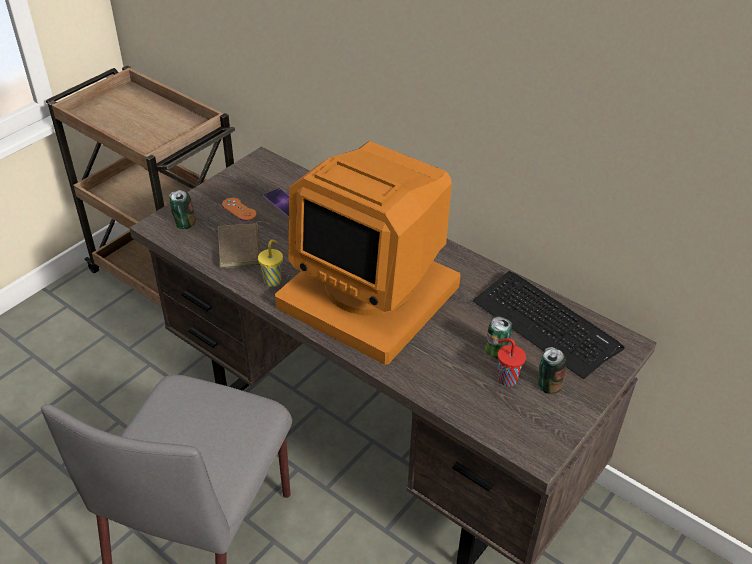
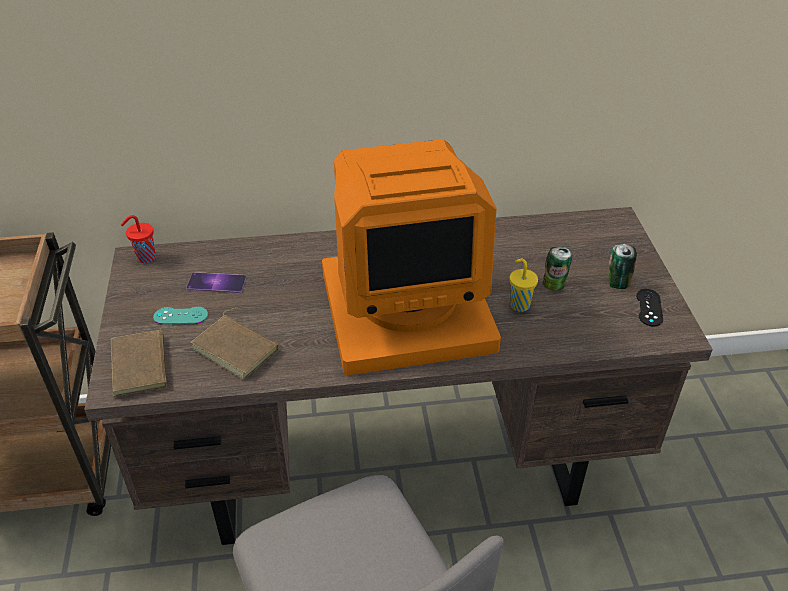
camera: 45 degrees left, 0 degrees up
(184, 224) = (143, 365): can -> brown book
(239, 209) = (180, 316): orange game controller -> turquoise game controller
(273, 280) = (308, 354): yellow cup -> yellow cup (519, 304)
(506, 379) = (588, 298): red cup -> red cup (145, 258)
(544, 419) = (649, 307): none -> black game controller
(545, 324) = (554, 241): keyboard -> none

